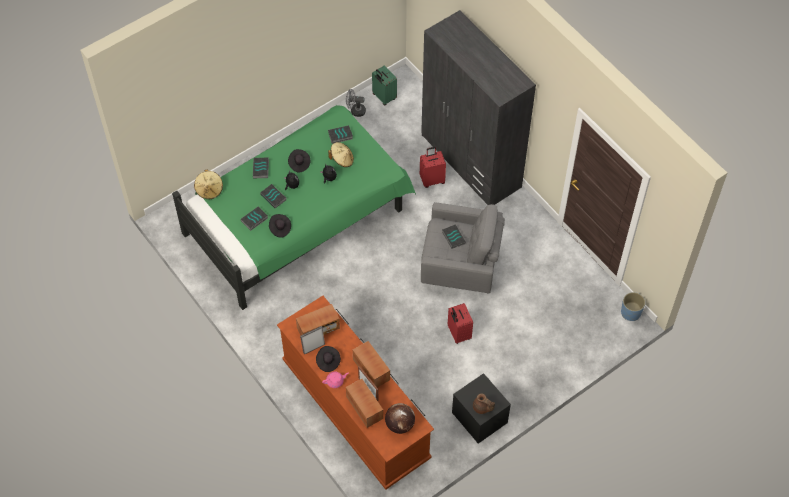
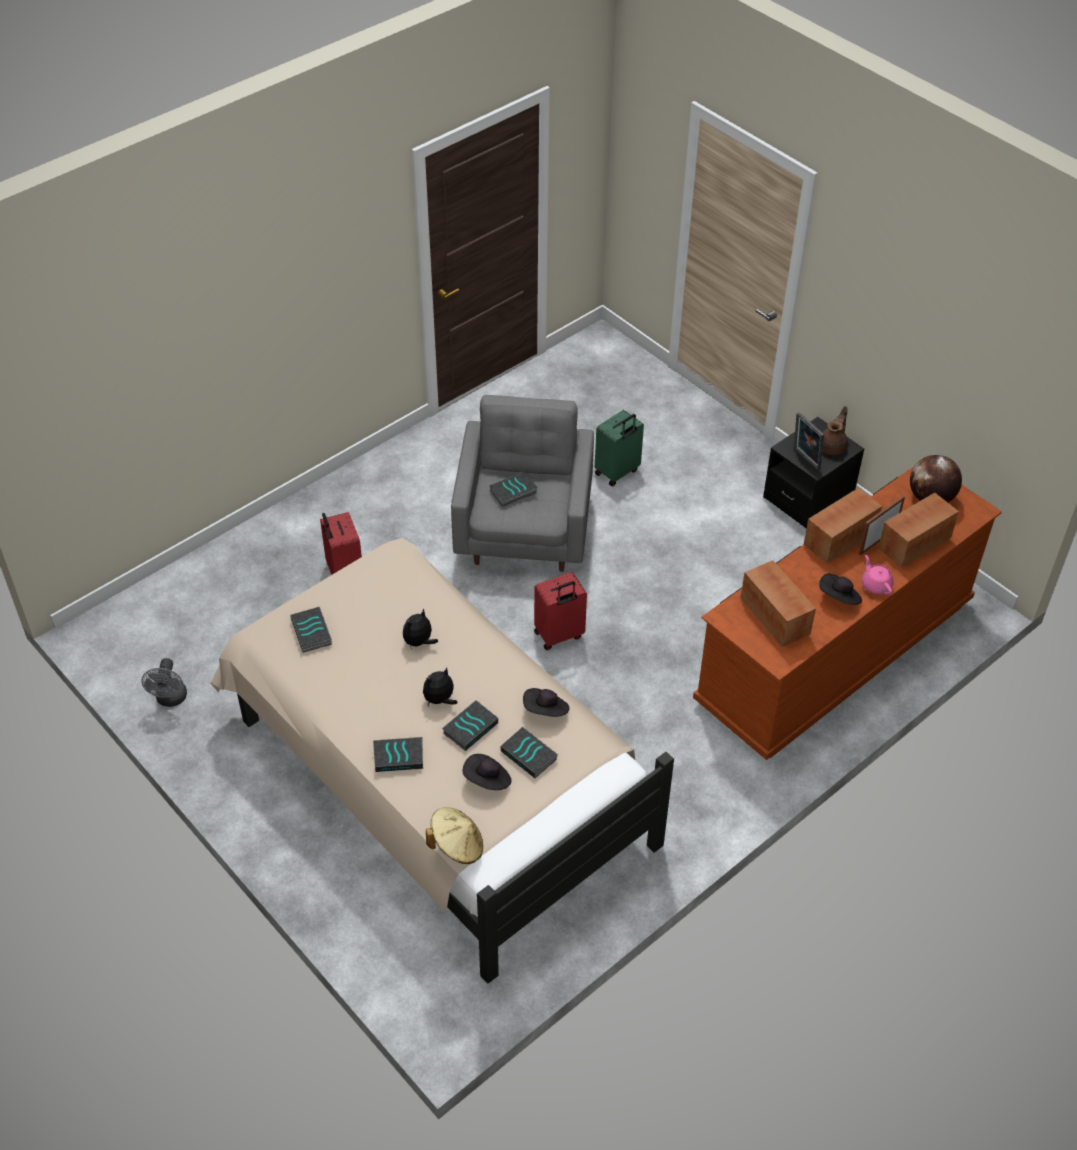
camera: 95 degrees left, 10 degrees down
(299, 164) = (384, 693): black hat -> black hat (487, 780)
(299, 217) = (436, 771): green bed -> beige bed
(313, 347) = (815, 621): picture frame -> picture frame (805, 459)
(342, 159) = (372, 625): beige hat -> none
(383, 97) = (140, 656): green suitcase -> green suitcase (617, 472)
(458, 333) = (660, 528): red suitcase -> red suitcase (559, 635)
(471, 161) = (304, 524): grey wardrobe -> none
(631, 313) = (590, 340): blue planter -> none

